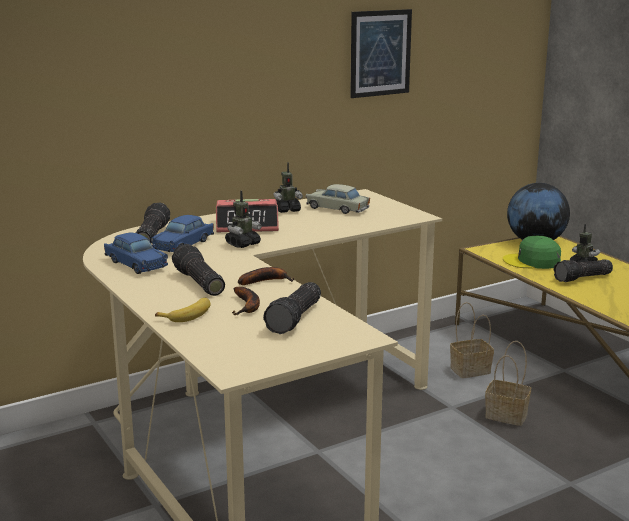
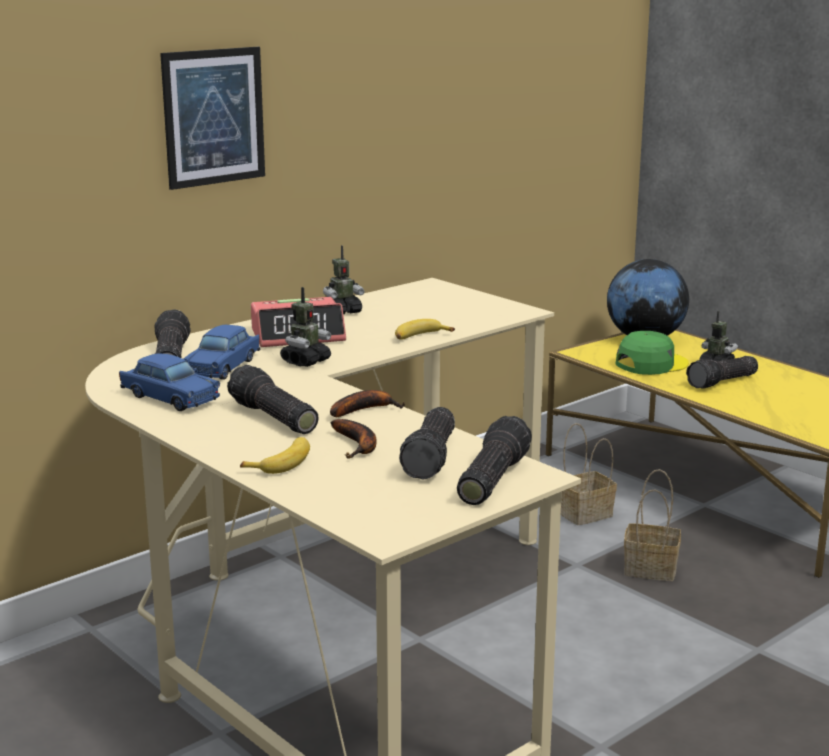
camera: 10 degrees left, 0 degrees up
(330, 337) = (490, 479): none -> flashlight
(333, 231) = (420, 337): none -> banana
(337, 209) = (409, 306): beige toy car -> none
(380, 53) = (447, 92): picture -> picture (214, 117)
(532, 261) = (651, 364): green cap -> green cap turned 150 degrees clockwise

